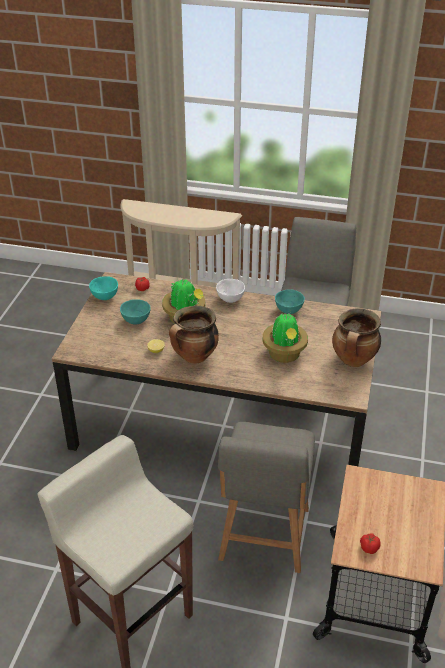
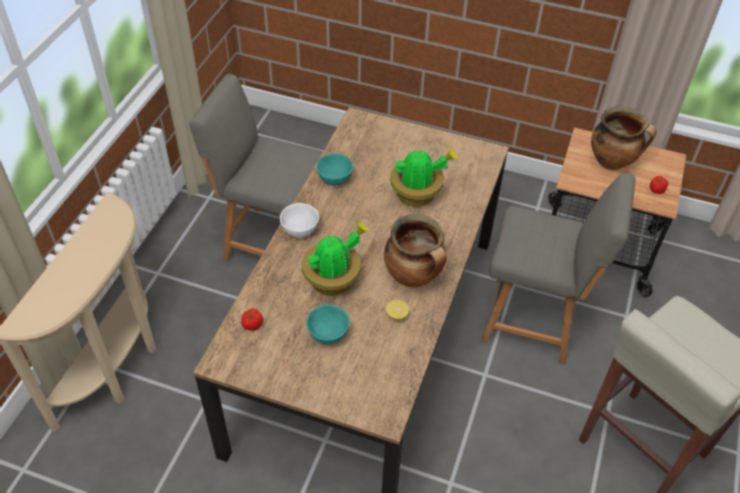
camera: 85 degrees left, 10 degrees up
(105, 297) = (263, 372): turquoise bowl -> none
(354, 361) = (433, 142): cooking pot -> cooking pot (613, 162)

